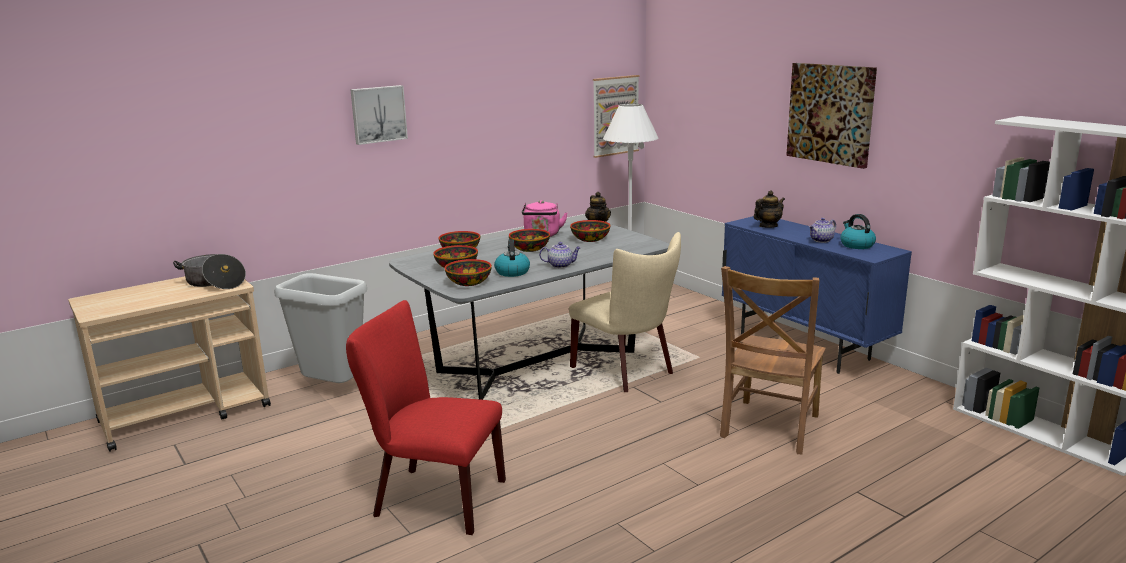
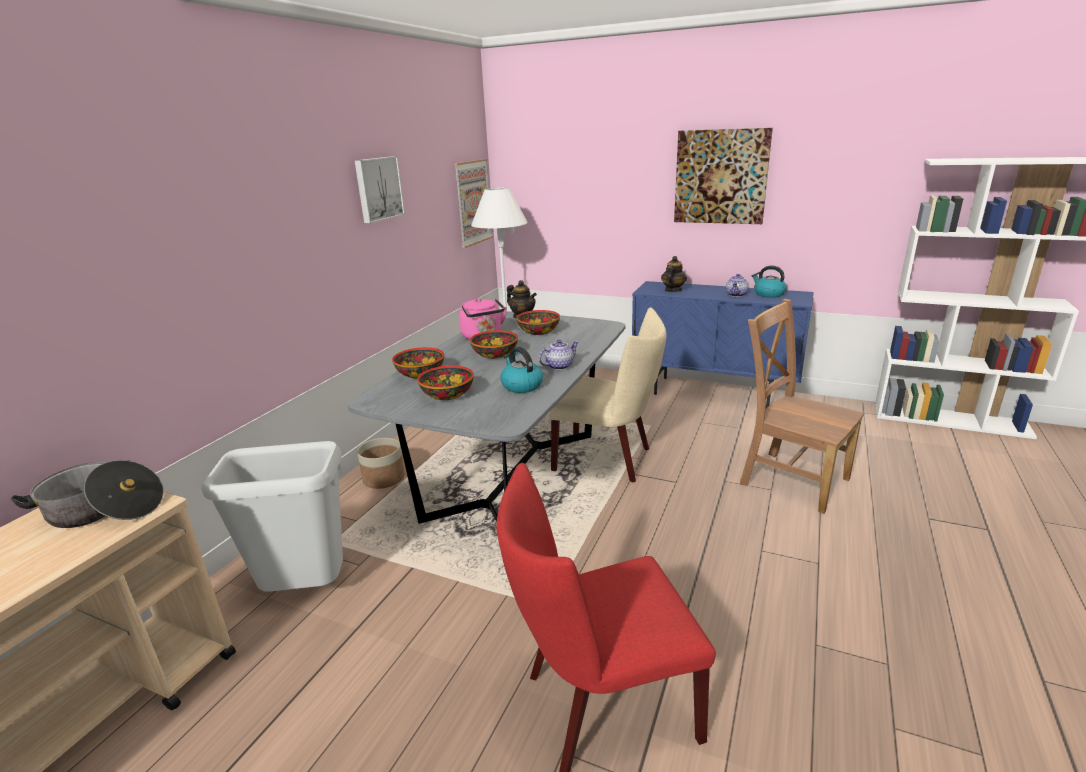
camera: 30 degrees left, 5 degrees up
(378, 114) = (263, 214): picture -> picture (378, 189)
(445, 340) = (384, 478): none -> planter
(468, 282) = (494, 411): bowl -> none
(768, 428) = (790, 479): brown chair -> brown chair turned 135 degrees clockwise

